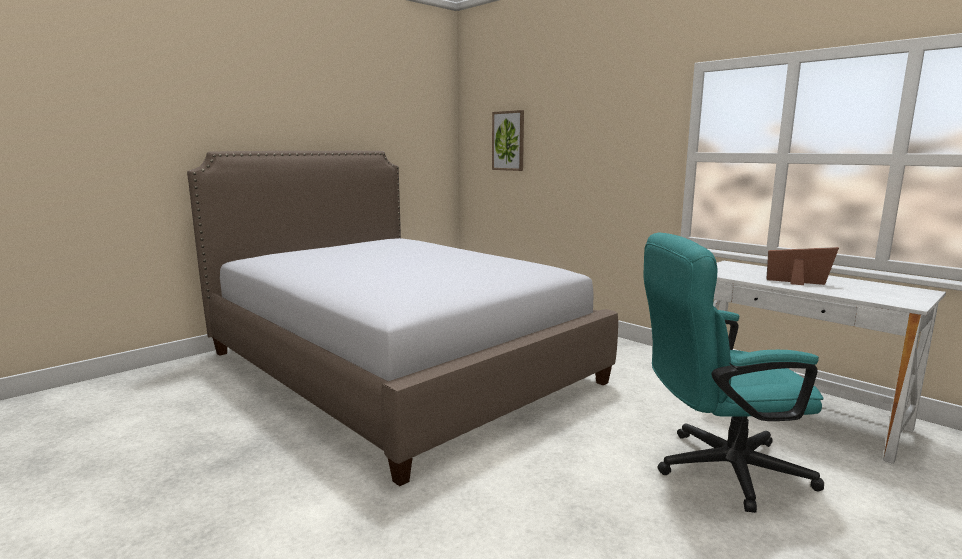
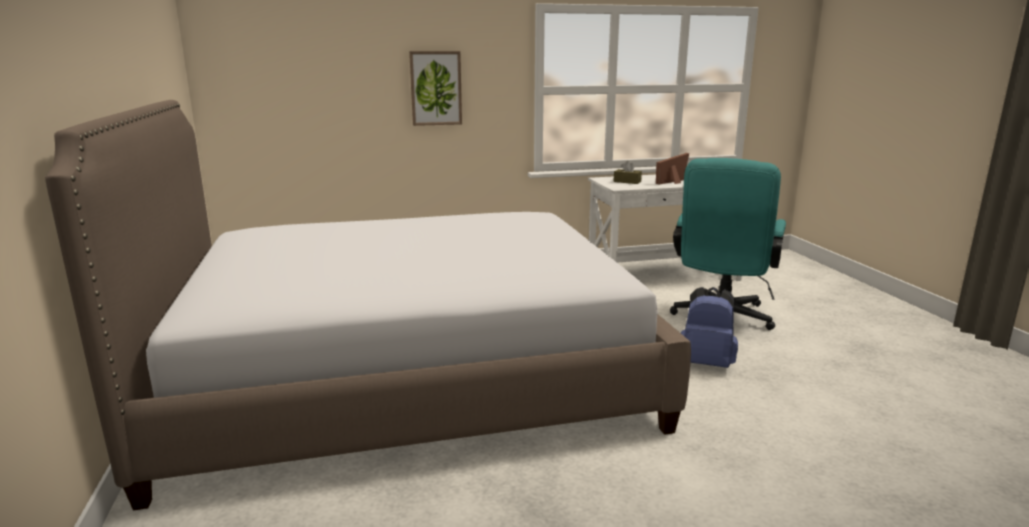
camera: 60 degrees left, 5 degrees up
(508, 141) = (297, 75): picture -> picture (436, 88)
(575, 479) = (706, 363): none -> blue backpack
(743, 270) = (627, 181): none -> brown tissue box

